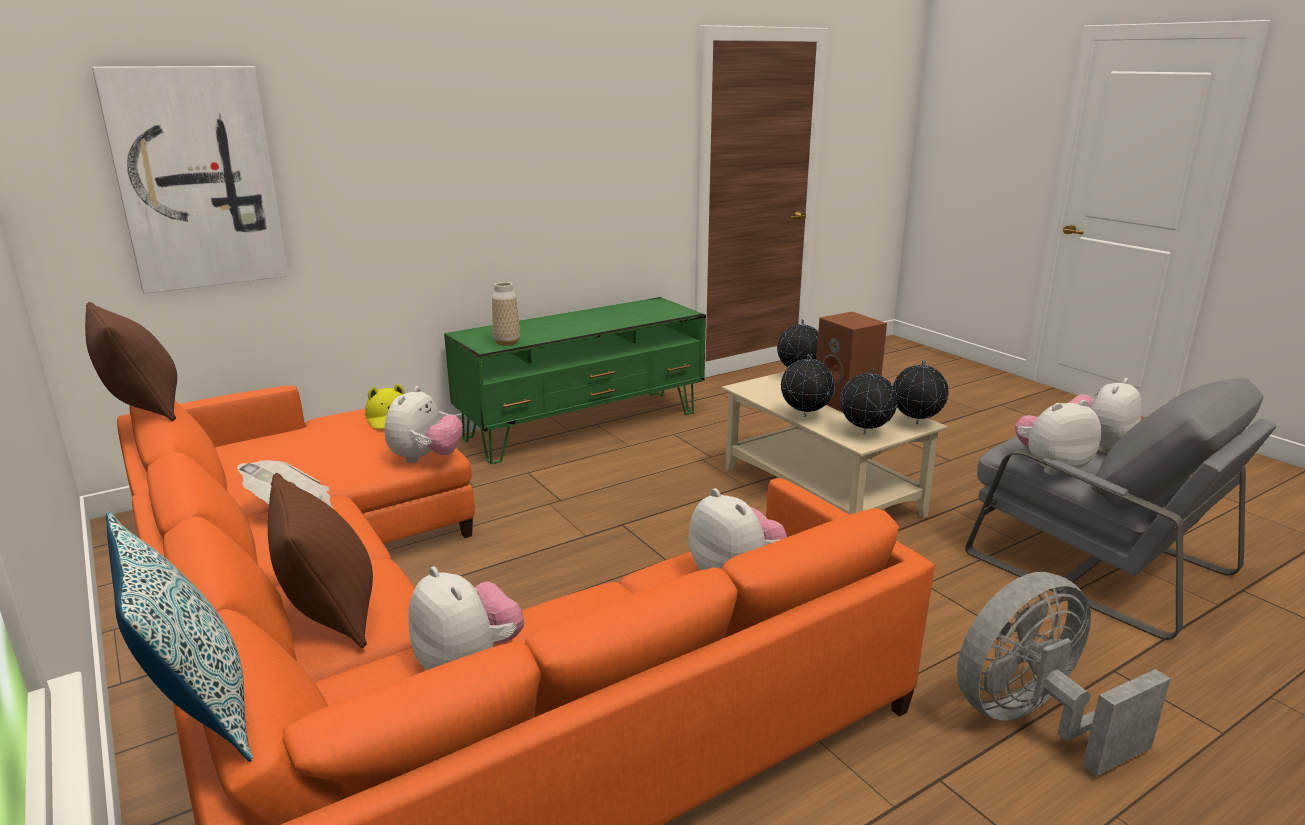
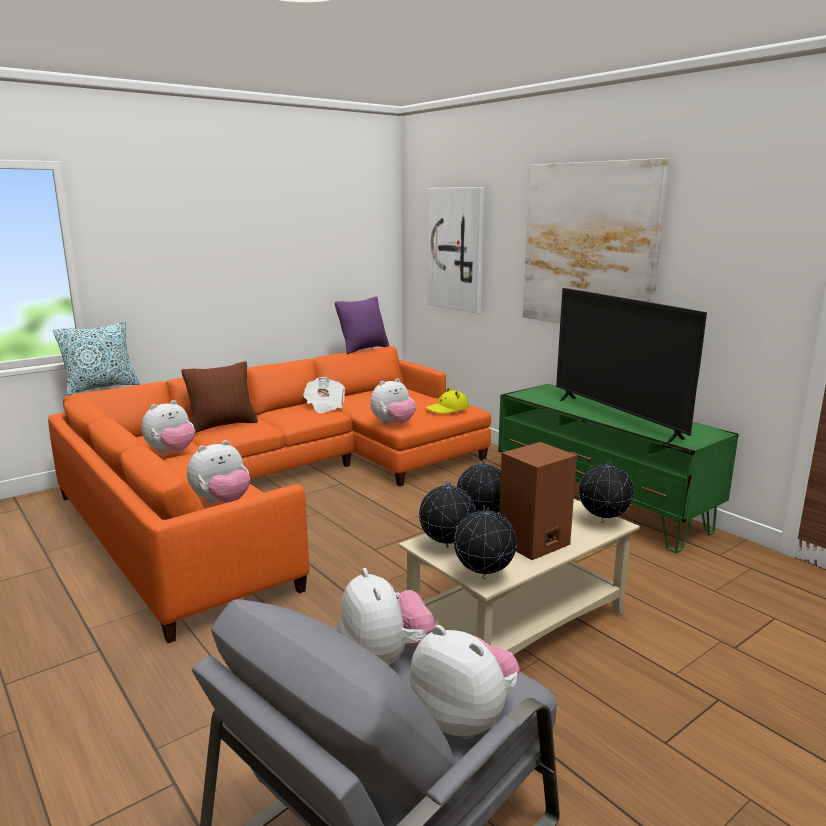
camera: 85 degrees right, 5 degrees down
(144, 408) = (363, 349): brown pillow -> purple pillow
(425, 458) = (393, 424): plush toy -> plush toy turned 45 degrees counterclockwise
(470, 144) = (589, 247): none -> picture
(507, 343) = (536, 398): vase -> none
(601, 322) = (616, 418): none -> television
(1033, 721) = (131, 707): grey fan -> none

